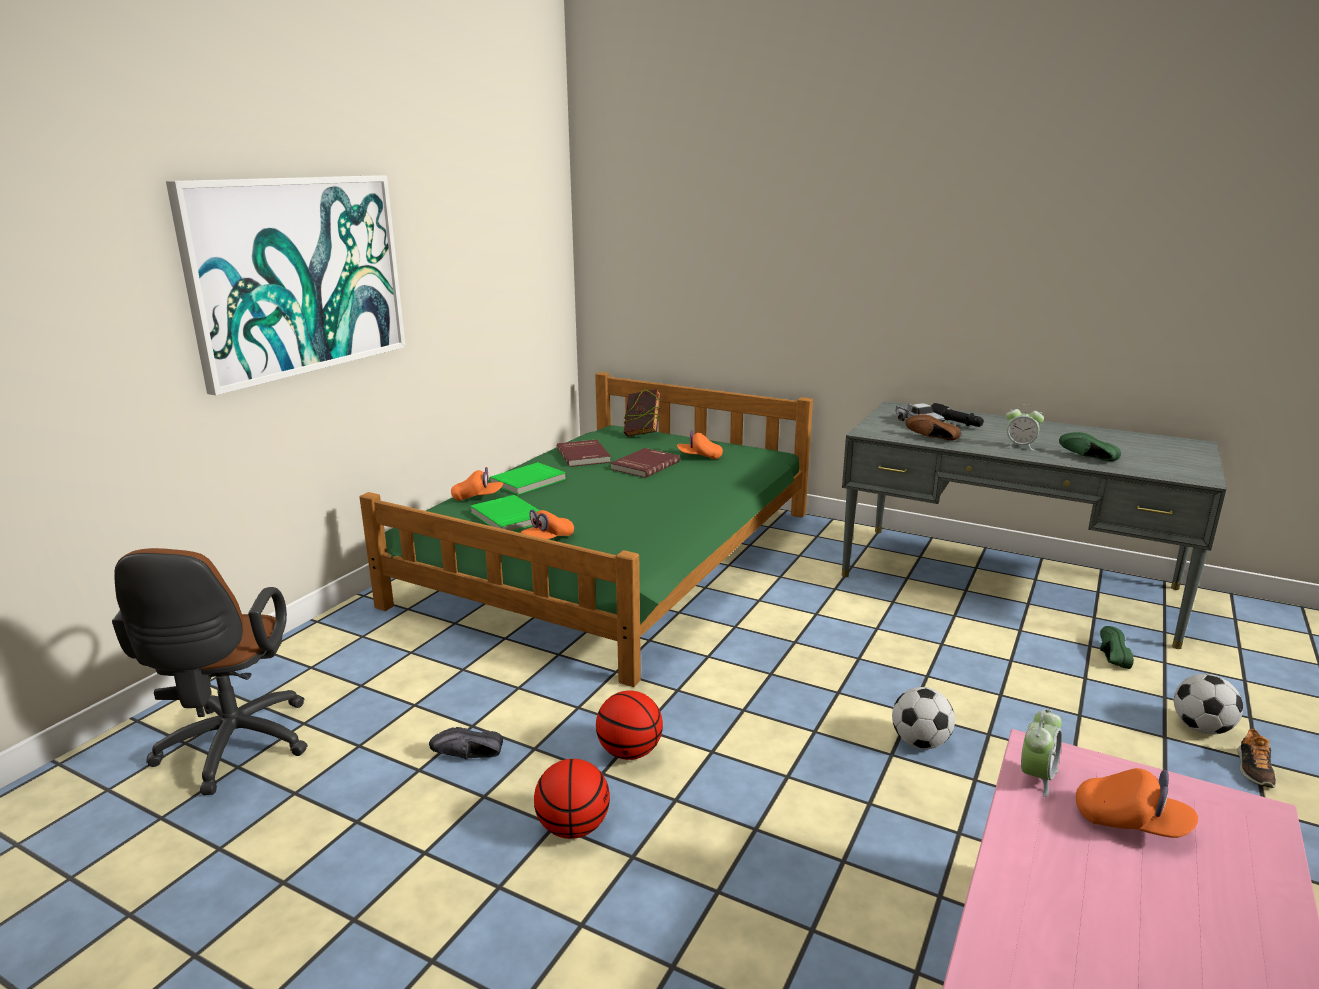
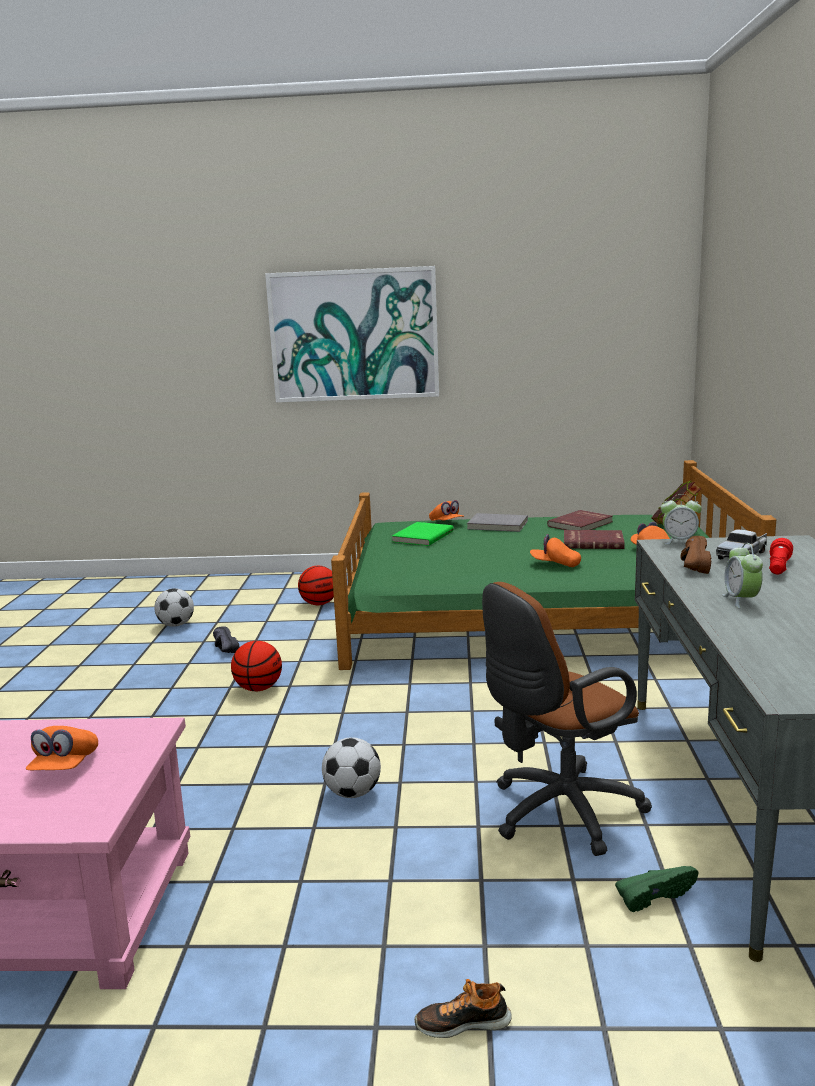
camera: 65 degrees right, 5 degrees down
(232, 750) = (195, 600): brown office chair -> brown office chair (558, 813)
(529, 481) = (497, 525): green book -> grey book
(548, 539) = (398, 553): orange cap -> orange cap (555, 564)
(573, 828) = (171, 693): basketball -> basketball (319, 604)
(955, 424) = (778, 568): black flashlight -> red flashlight
(1036, 777) = (116, 730): alarm clock -> alarm clock (679, 542)
(1086, 458) = (758, 632): green shoe -> none
(1201, 728) = (531, 977): football -> football (176, 625)

